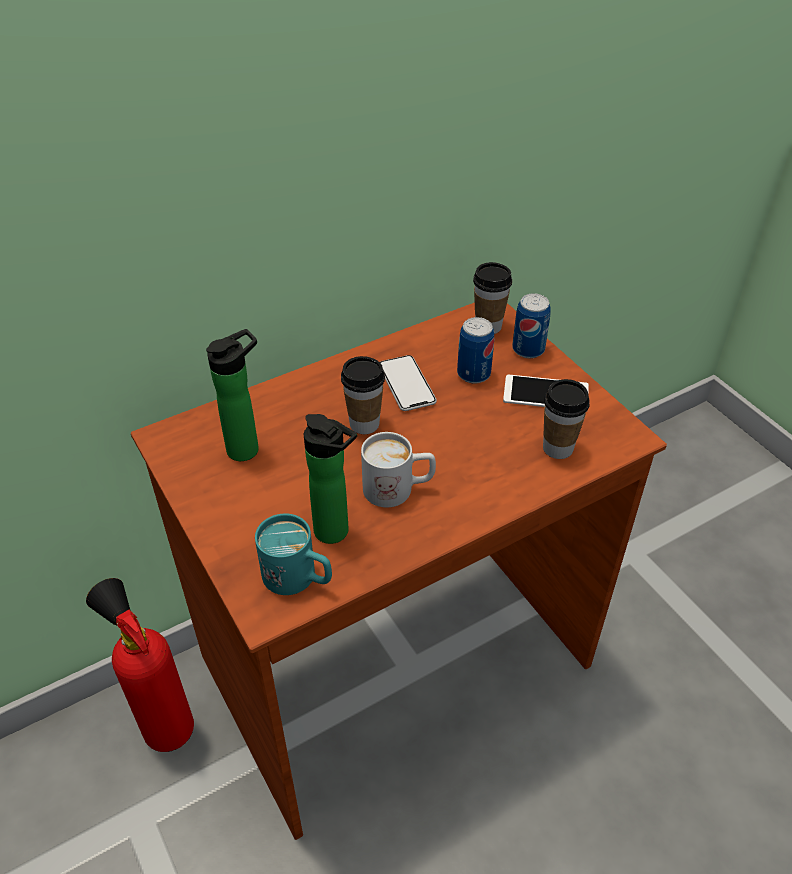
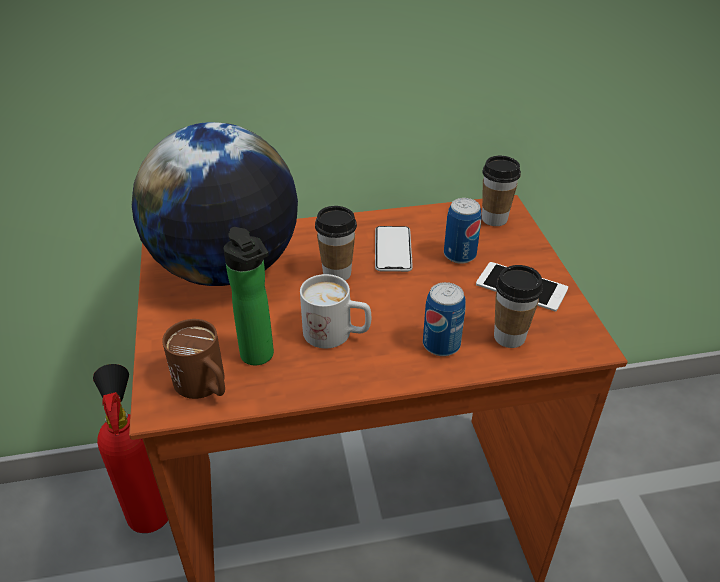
camera: 20 degrees right, 5 degrees down
(247, 448) = (226, 269): bottle -> globe
(299, 578) = (205, 386): turquoise mug -> brown mug
(528, 349) = (523, 245): can -> can (441, 344)

